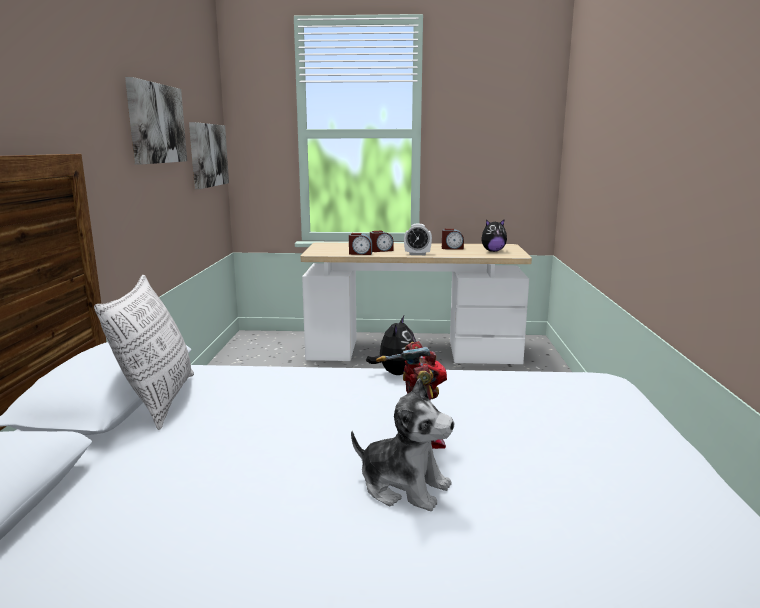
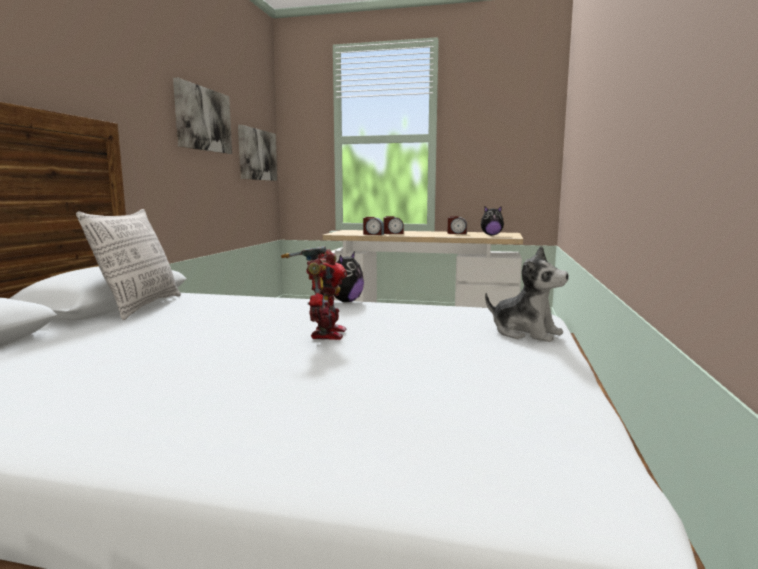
camera: 10 degrees right, 5 degrees down
(404, 487) = (280, 356): plush toy -> plush toy (525, 333)
(417, 254) = (422, 235): alarm clock -> none

